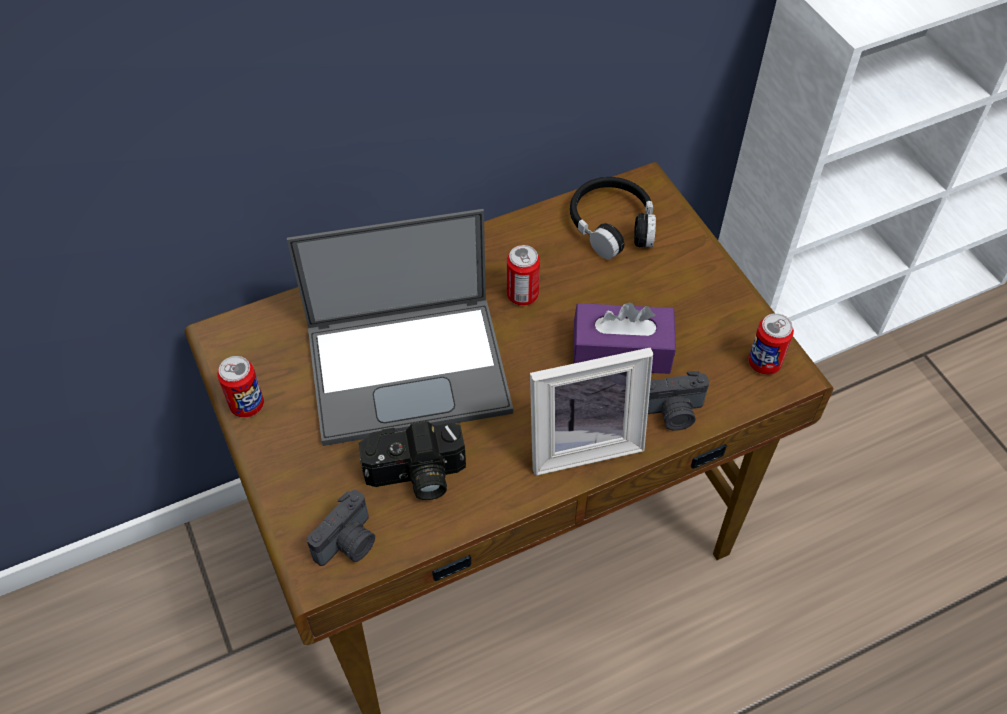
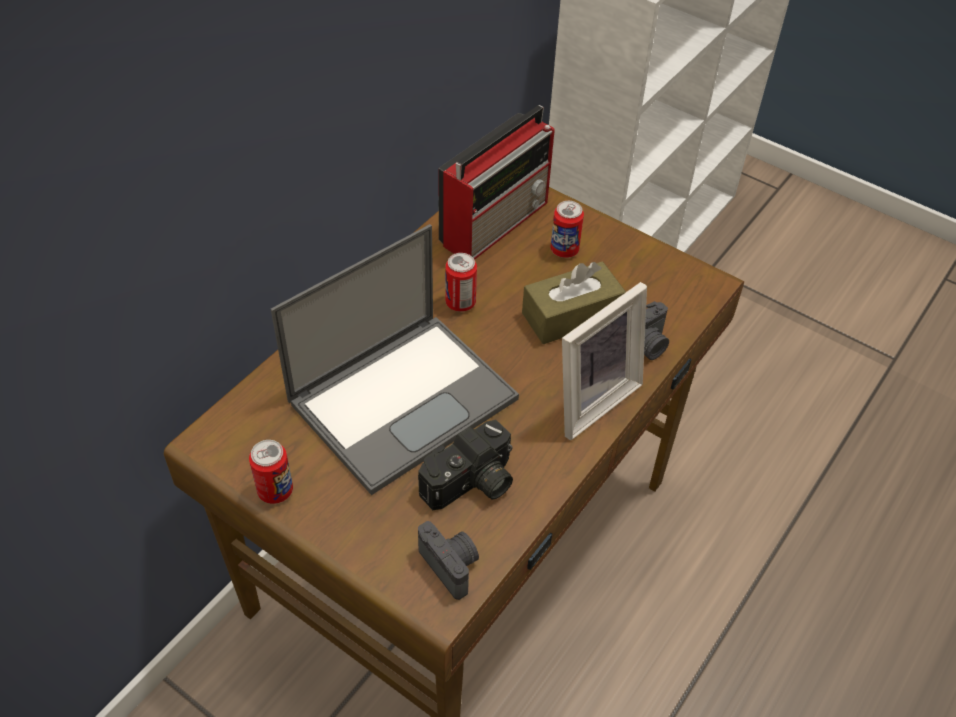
camera: 30 degrees left, 5 degrees down
(349, 543) = (451, 565): camera -> camera turned 45 degrees counterclockwise
(612, 225) = (496, 221): black headphones -> radio
(621, 351) = (571, 315): purple tissue box -> brown tissue box
(764, 363) = (685, 282): can -> can (564, 250)

